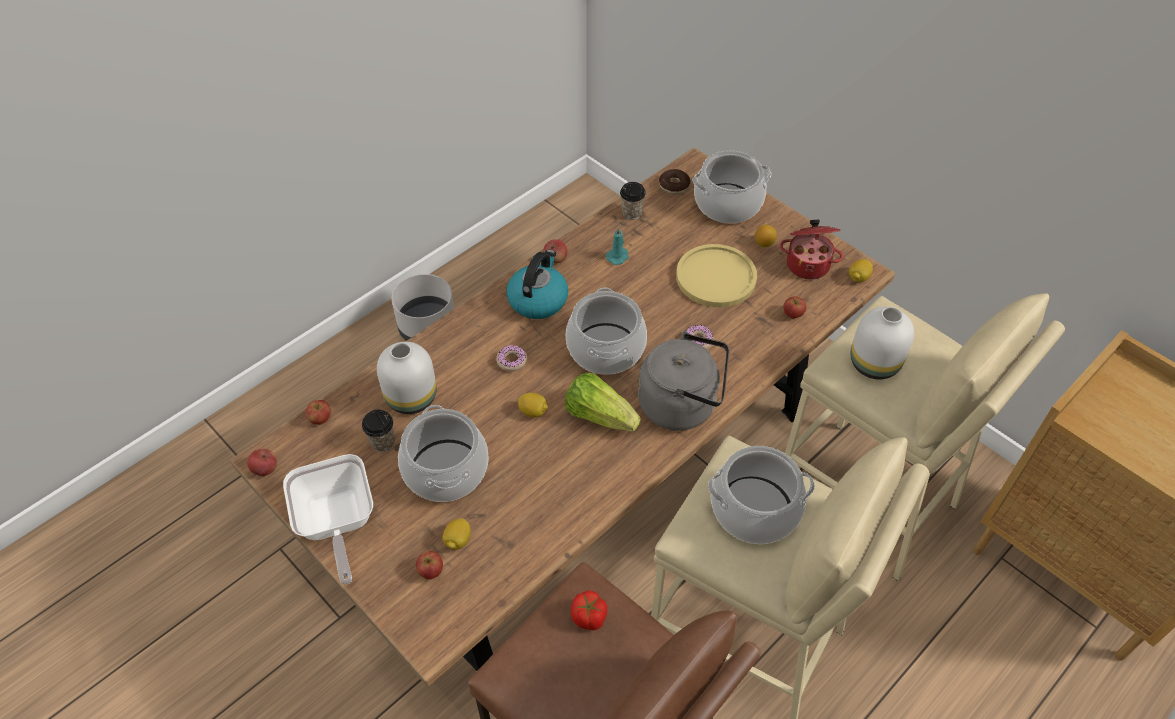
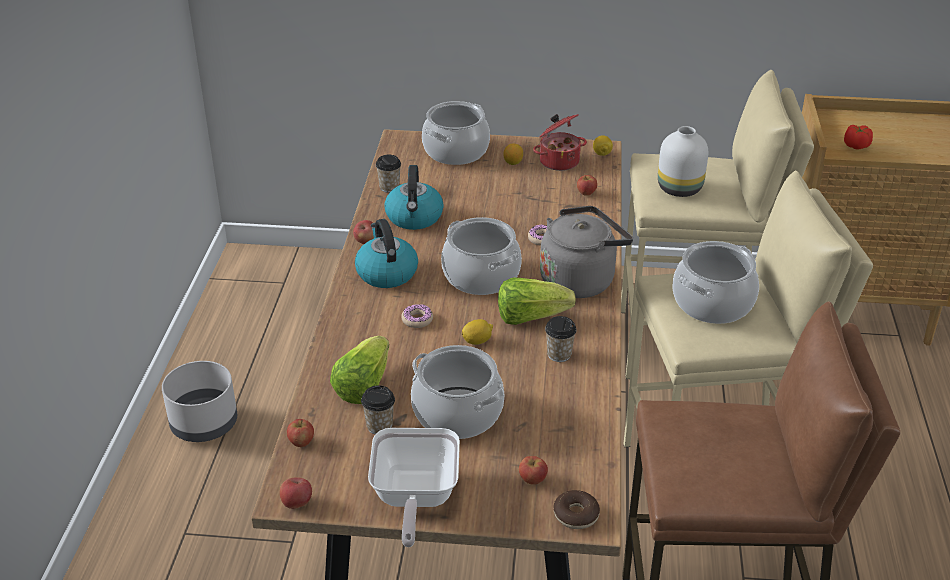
camera: 40 degrees left, 15 degrees down
(337, 524) = (414, 499): frying pan -> frying pan turned 60 degrees clockwise
(410, 397) = (363, 386): white vase -> lettuce
(458, 540) = (527, 449): lemon -> none
(580, 468) = (559, 354): none -> cup
(589, 617) = (690, 424): tomato -> tomato (856, 146)
(618, 256) = (414, 218): turquoise candle -> kettle
(674, 185) = (400, 157): donut -> donut (576, 515)
(716, 277) = (505, 197): yellow plate -> none

